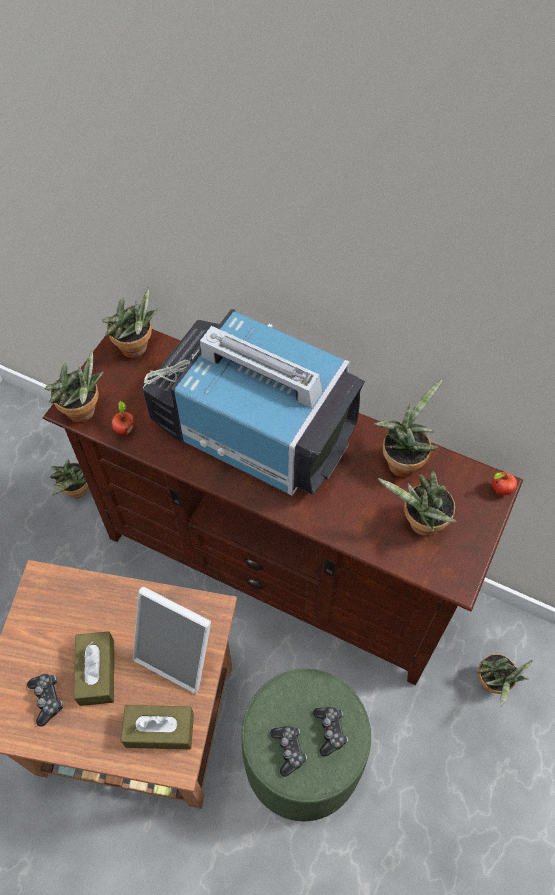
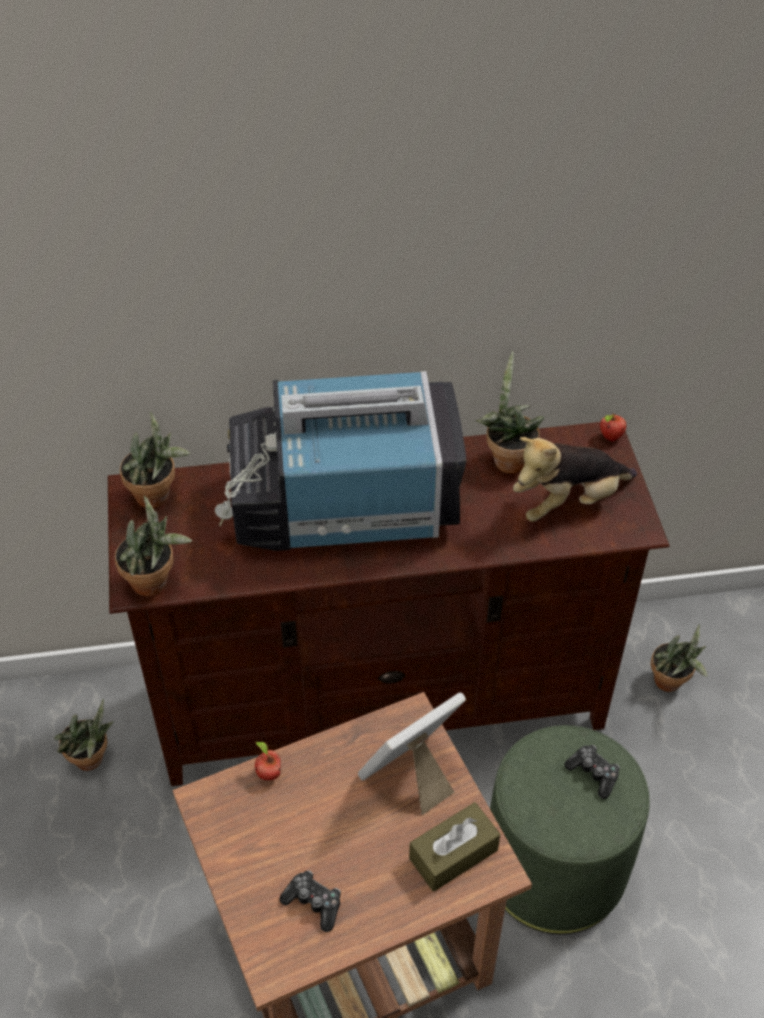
camera: 35 degrees left, 10 degrees down
(97, 672) = (344, 845): brown tissue box -> none
(124, 429) = (212, 574): apple -> apple (268, 773)
(179, 653) = (412, 775): picture frame -> picture frame turned 150 degrees clockwise
(289, 750) = (570, 815): game controller -> none
(419, 525) = (568, 502): potted plant -> plush toy

